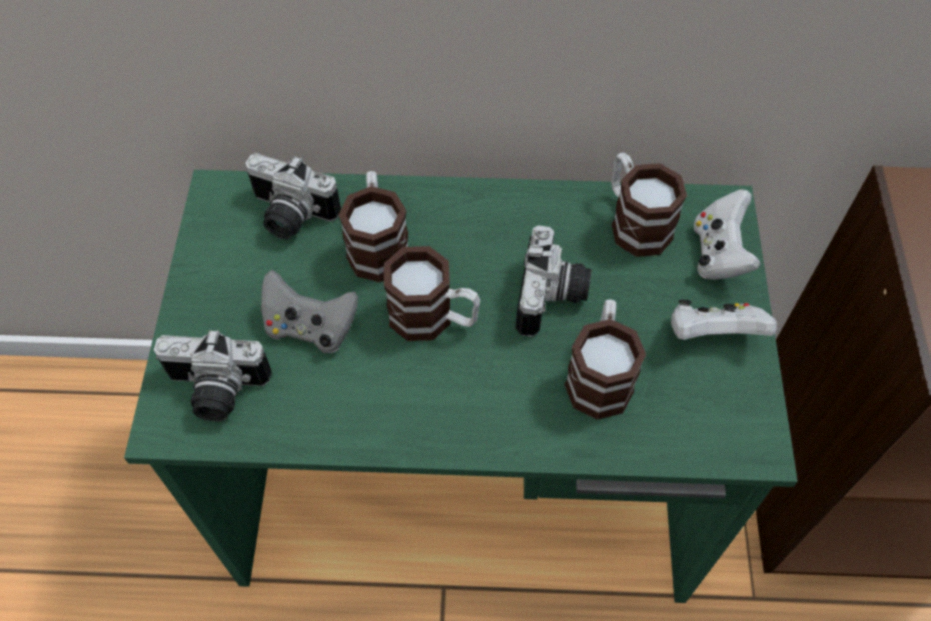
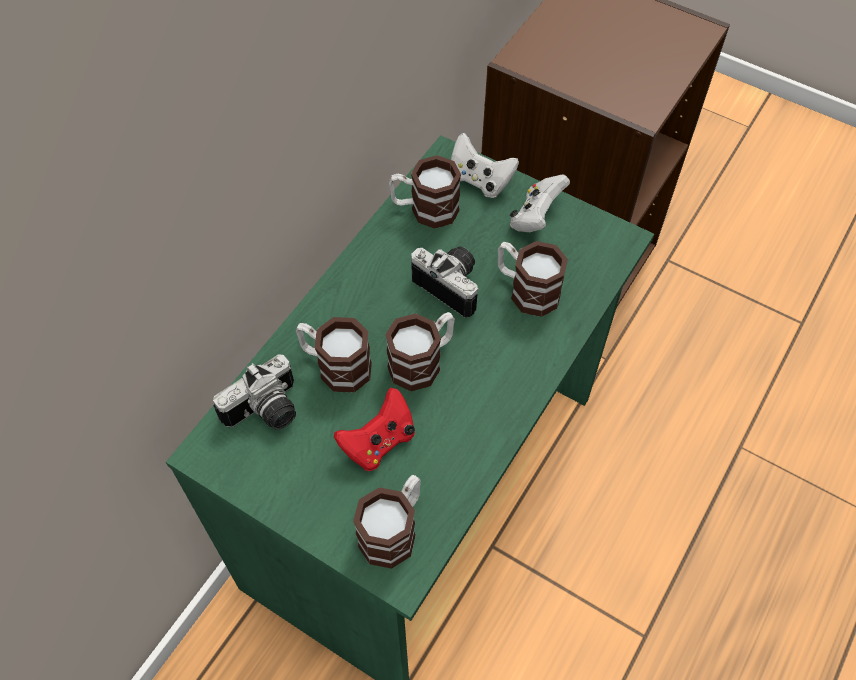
camera: 60 degrees left, 0 degrees up
(215, 392) = (394, 529): camera -> mug
(310, 327) = (379, 442): grey game controller -> red game controller

